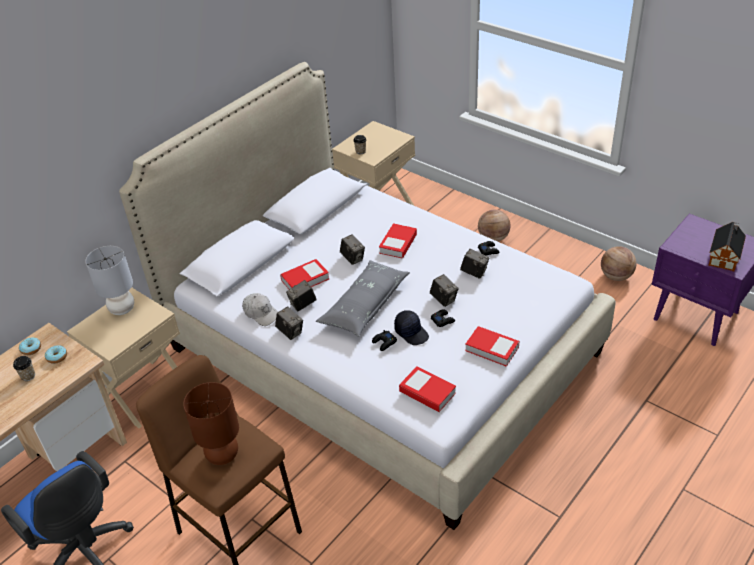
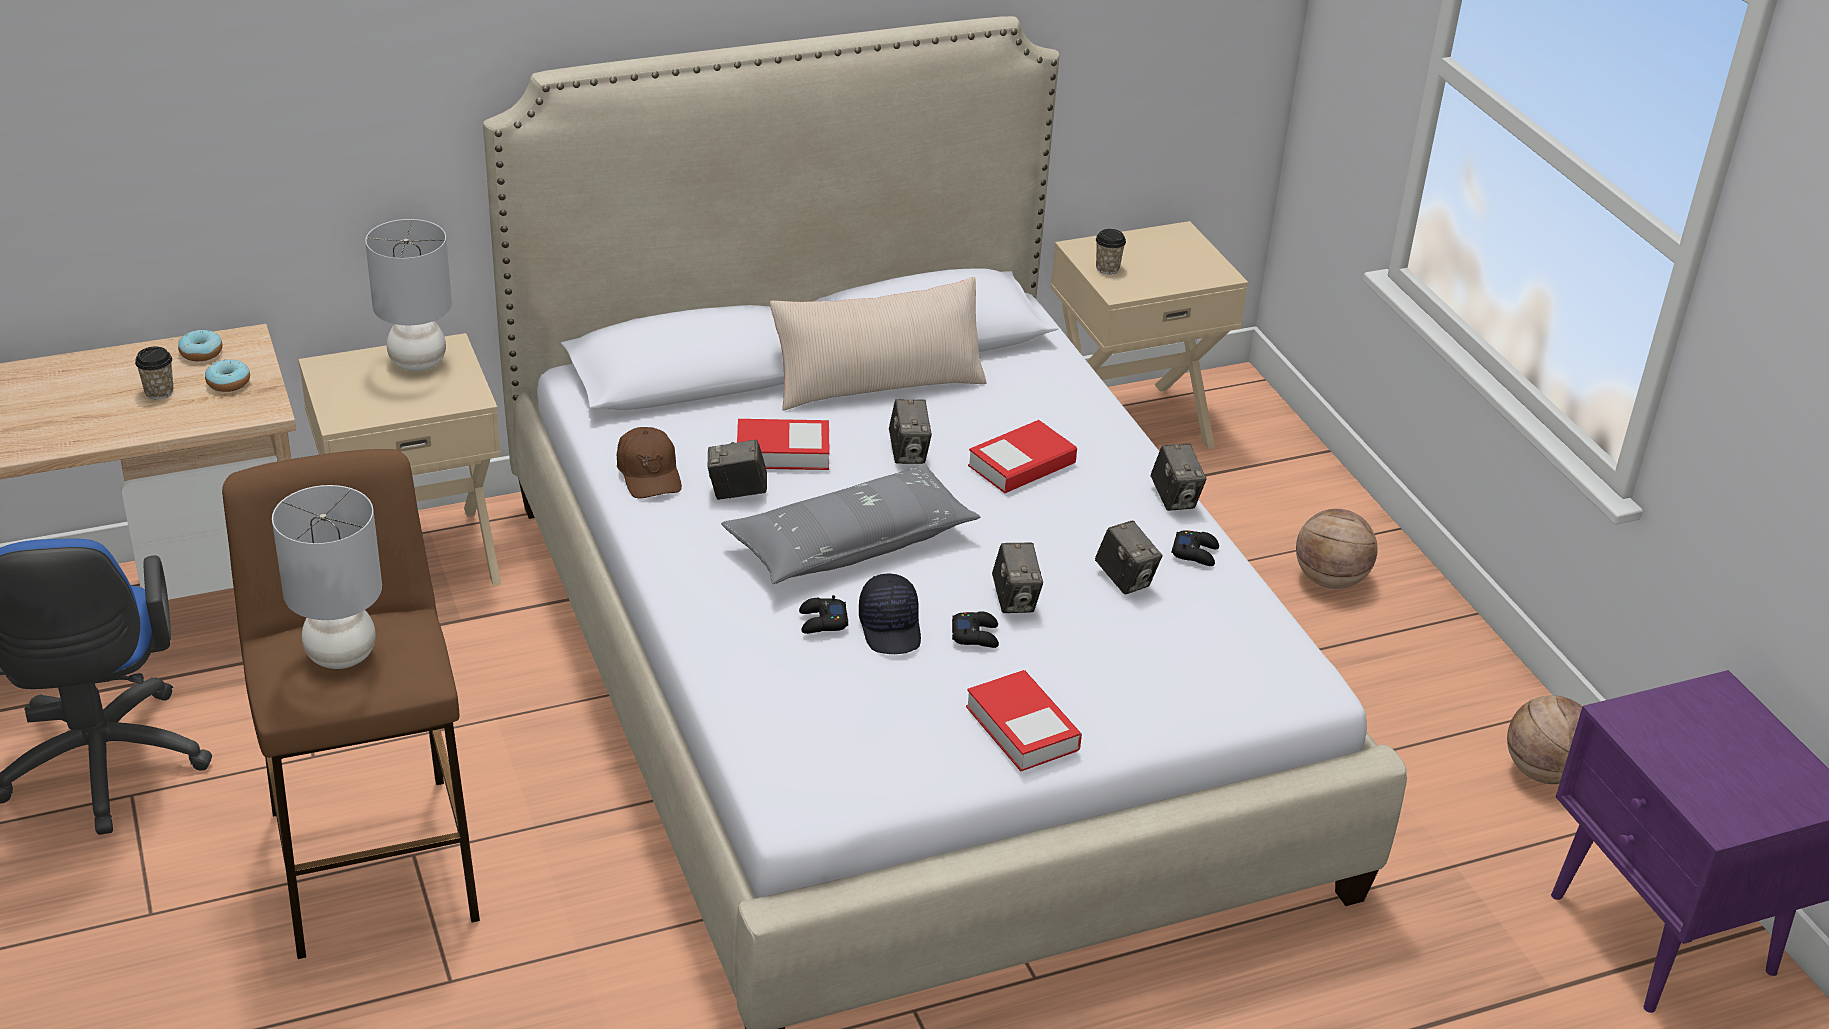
camera: 25 degrees right, 5 degrees down
(223, 455) = (342, 655): brown table lamp -> grey table lamp
(261, 313) = (649, 474): white cap -> brown cap
(290, 332) = (671, 528): camera -> camera (1175, 499)
(316, 235) = (878, 383): none -> beige pillow
(427, 392) = (819, 742): book -> none
(725, 256) = (1725, 787): toy house -> none

